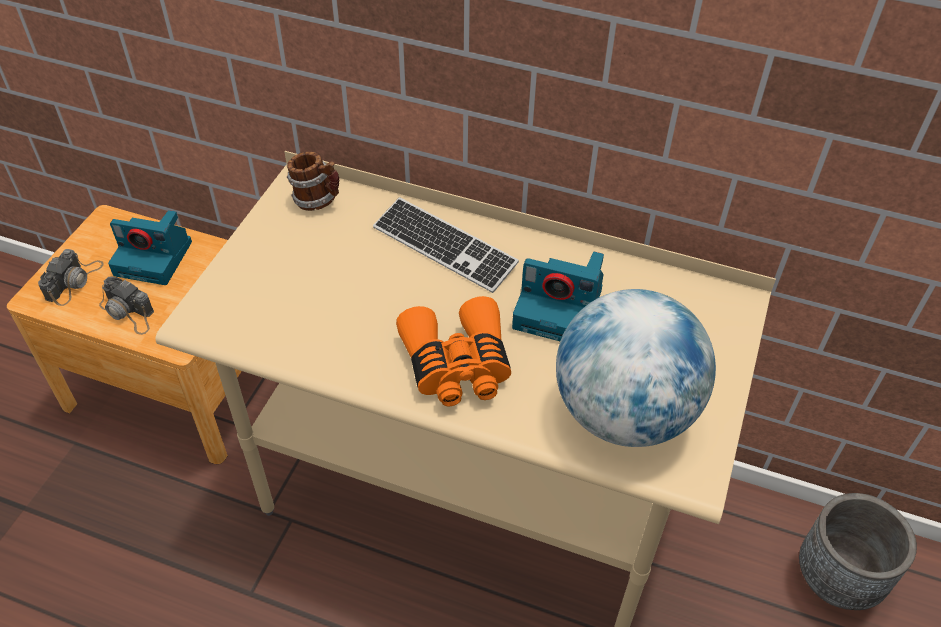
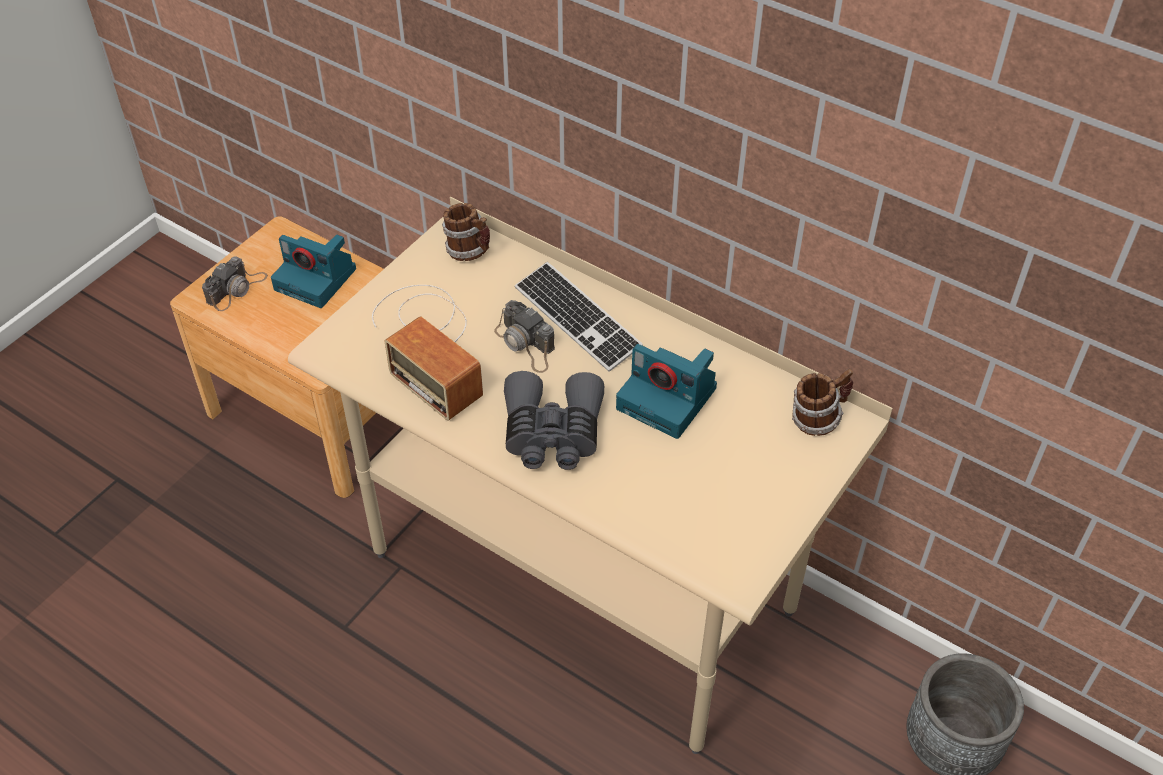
camera: 15 degrees right, 0 degrees up
(128, 312) = (280, 329): camera -> camera (526, 344)
(304, 298) = (430, 345): none -> radio
(457, 365) = (552, 434): orange binoculars -> grey binoculars
(624, 413) = (694, 507): globe -> none
(706, 302) = (817, 419): none -> mug

